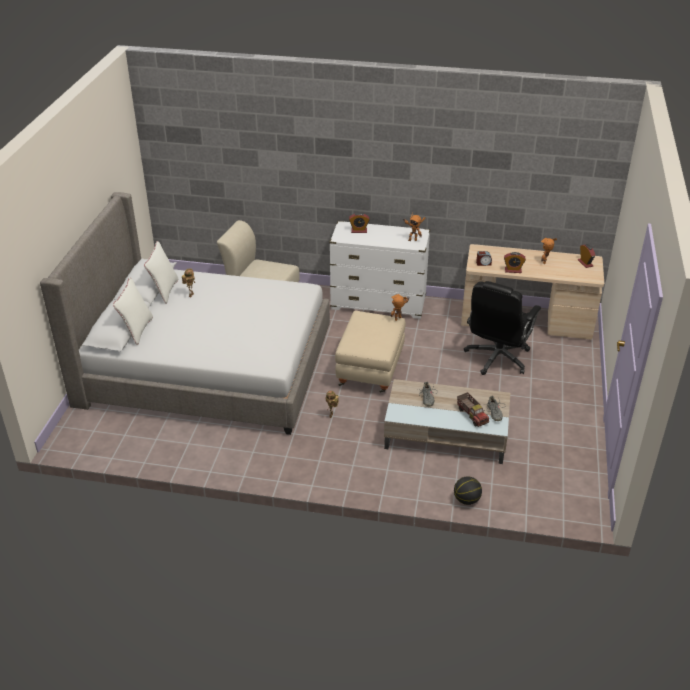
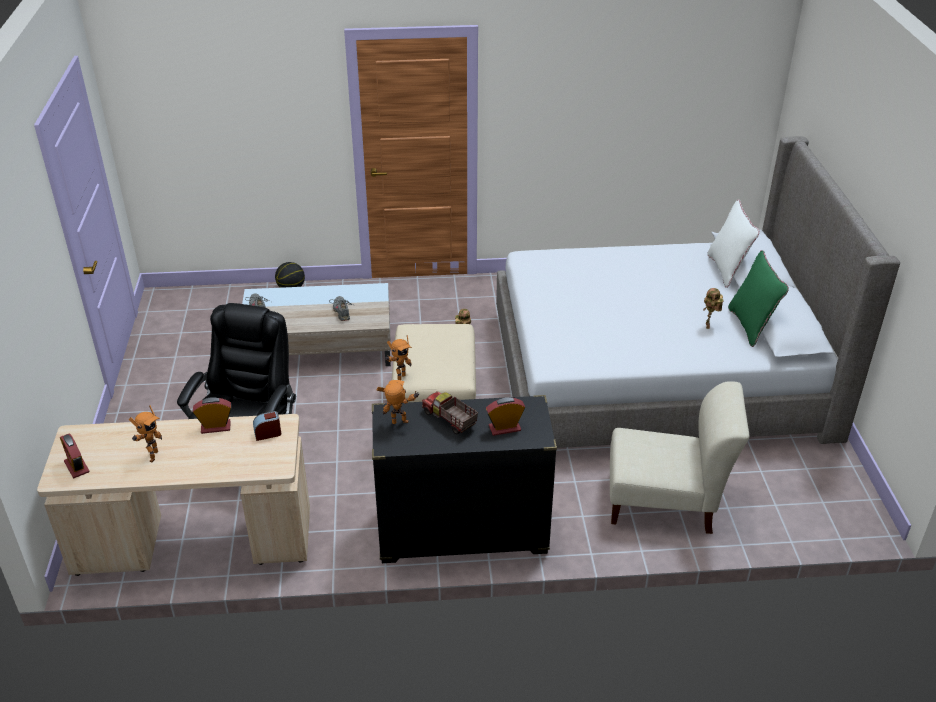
camera: 165 degrees right, 0 degrees up
(164, 291) = (751, 326): white pillow -> green pillow
(378, 303) = (462, 533): white dresser -> black dresser
(472, 415) = (285, 302): toy truck -> toy truck (449, 420)

